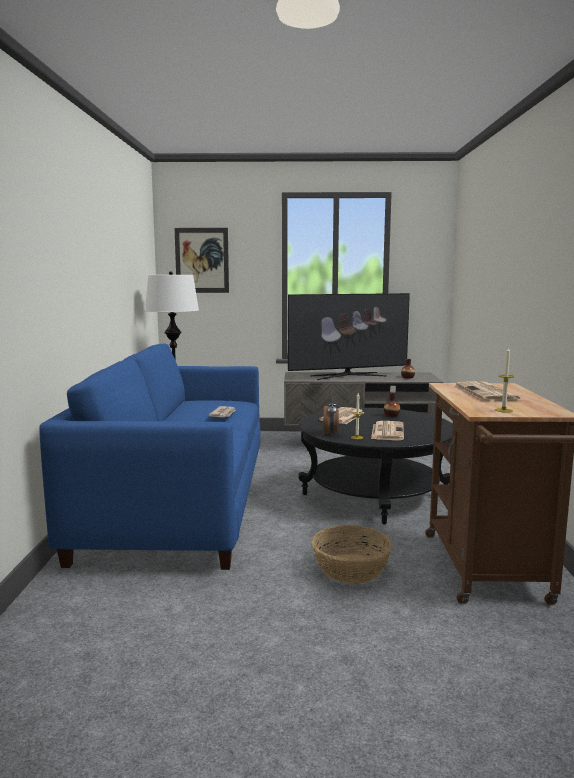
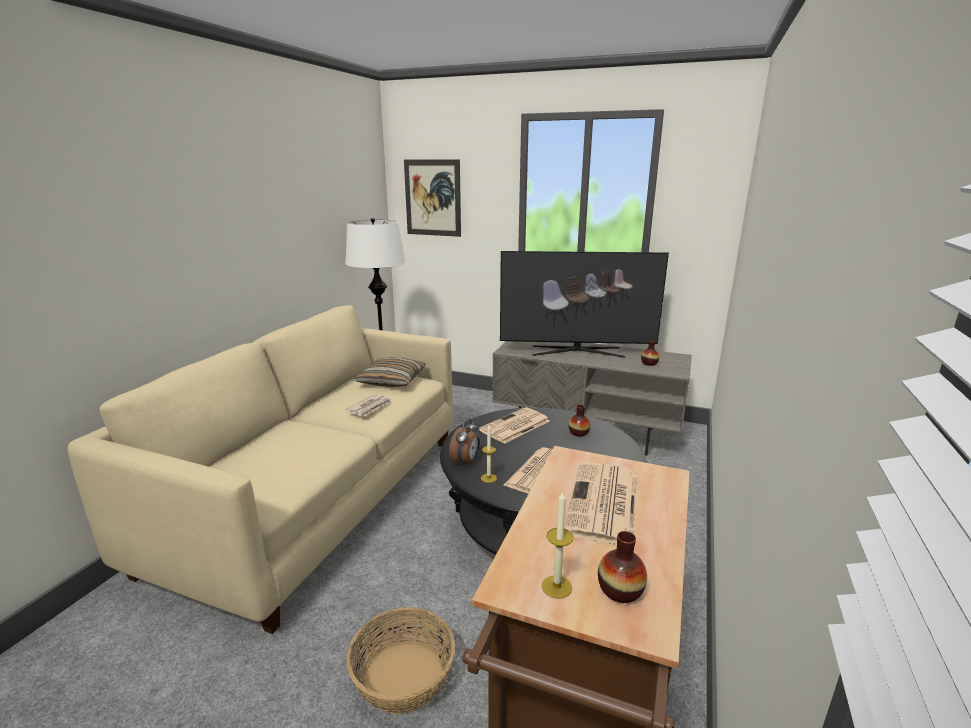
camera: 20 degrees right, 10 degrees up
(179, 504) = (318, 498): blue sofa -> beige sofa
(217, 402) = (391, 381): none -> pillow
(534, 408) = (620, 590): none -> vase

